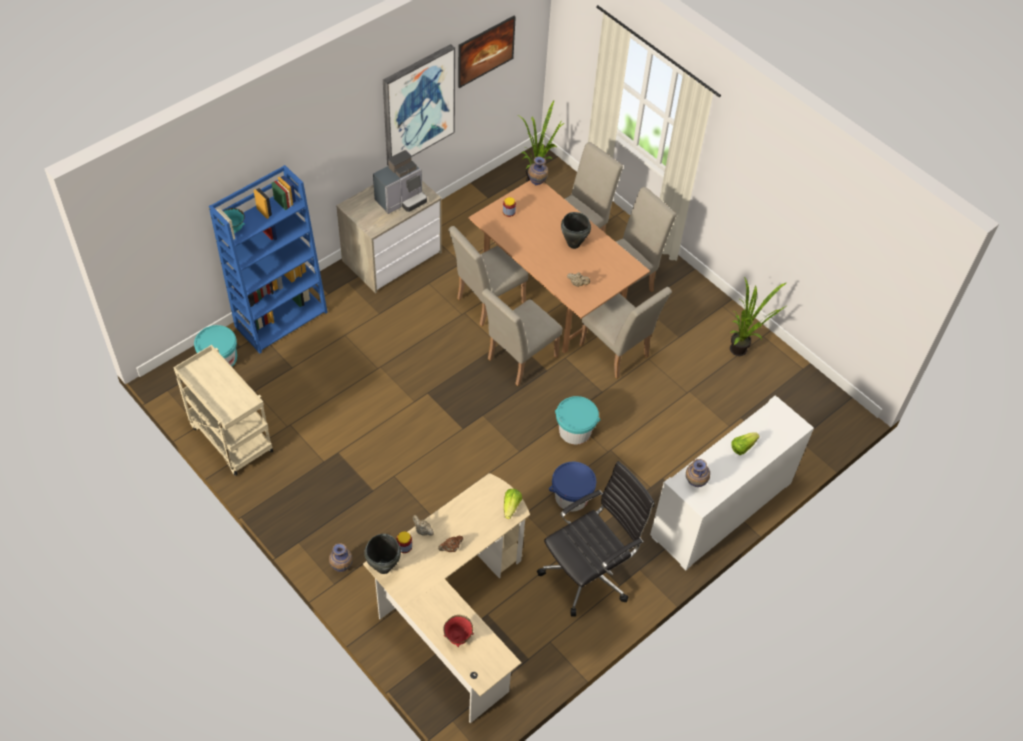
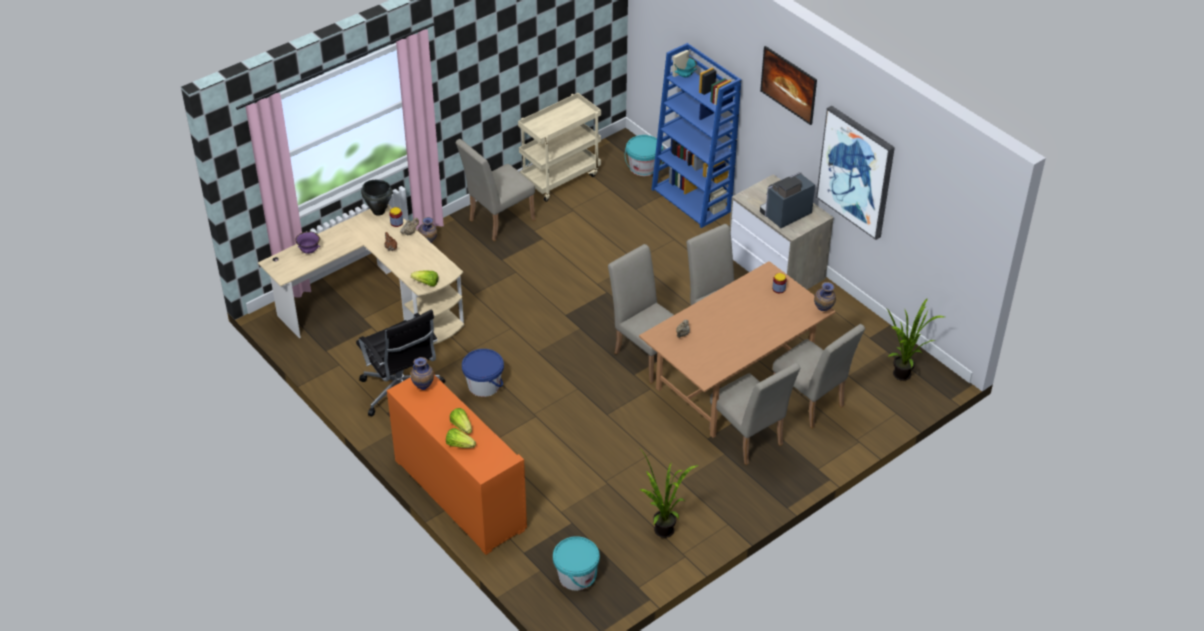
camera: 95 degrees right, 10 degrees down
(401, 200) = (785, 214): coffee machine -> coffee machine turned 90 degrees clockwise
(458, 637) = (309, 251): red bowl -> purple bowl
(485, 61) = (924, 210): picture -> picture (787, 96)
(573, 244) = (737, 334): black cooking pot -> none
(575, 431) = (559, 391): turquoise bucket -> turquoise bucket (576, 576)
(617, 354) = (655, 429): beige chair -> beige chair (497, 222)
(721, 509) = (459, 494): white cabinet -> orange cabinet
(767, 447) = (459, 444): none -> lettuce

